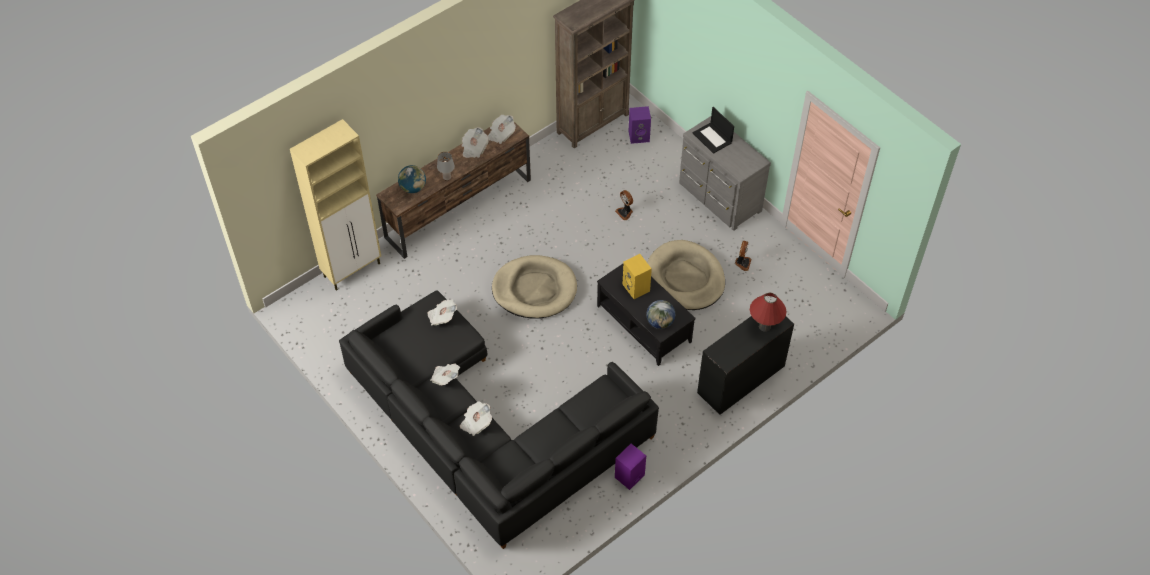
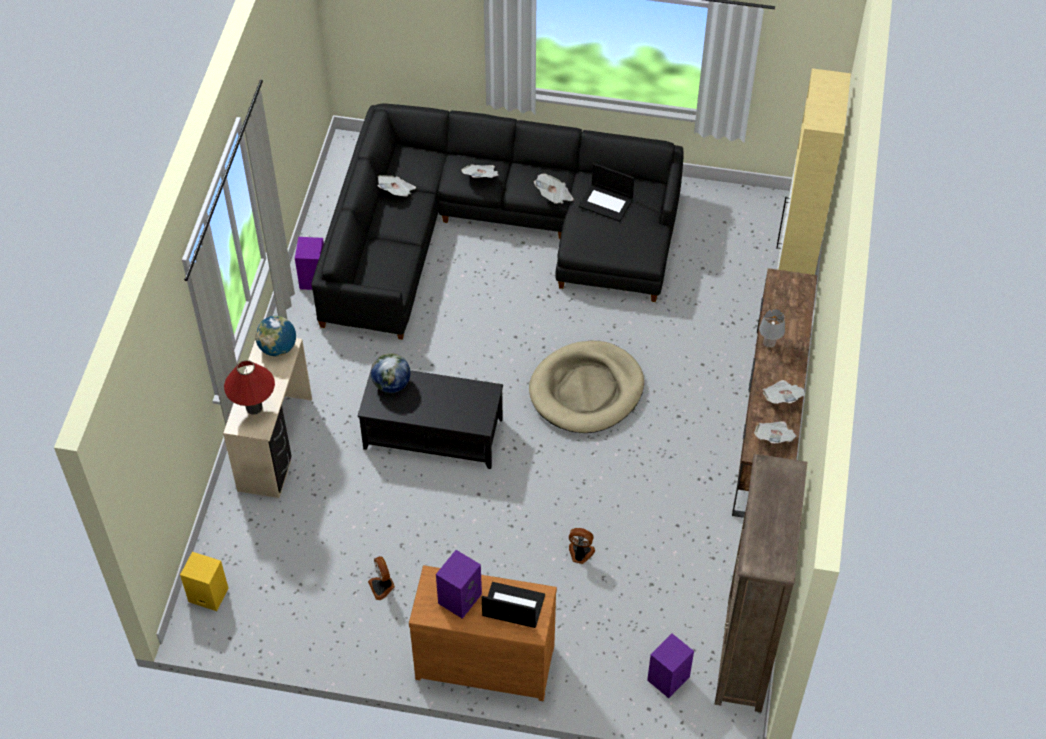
camera: 140 degrees right, 0 degrees up
(413, 188) = (788, 307): globe -> globe (278, 348)
(420, 348) = (606, 203): none -> laptop
(442, 317) = (620, 243): newspaper -> newspaper (396, 192)
(637, 288) = (451, 405): yellow speaker -> yellow speaker (207, 595)
(685, 278) = (433, 519): beige dog bed -> none
(718, 198) = (485, 658): grey dresser -> brown dresser
(735, 157) = (459, 597): none -> purple speaker
(740, 379) = (276, 444): black desk -> beige desk

